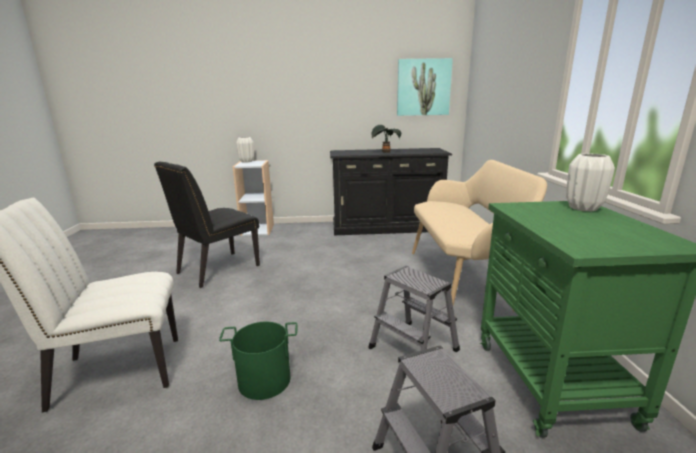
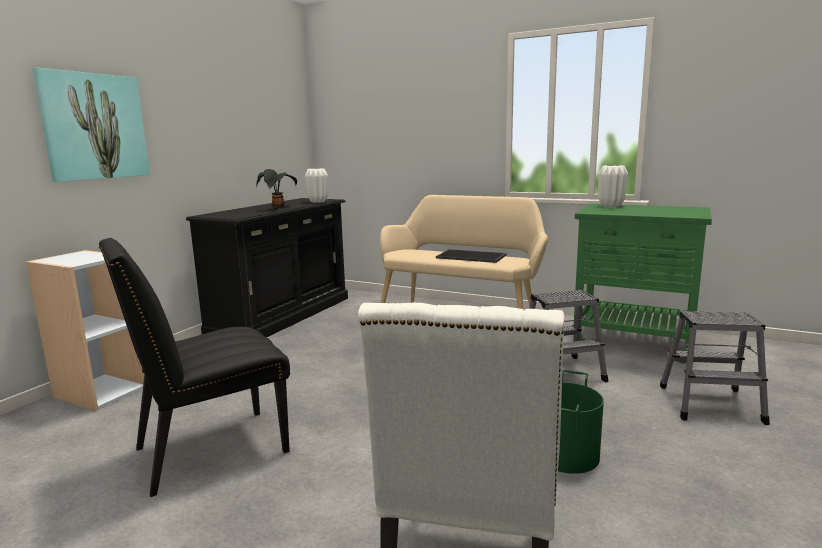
camera: 60 degrees left, 5 degrees down
(219, 269) = (212, 449): black chair -> black chair turned 75 degrees clockwise
(247, 161) = (54, 258): white vase -> white vase (318, 201)
(423, 87) = (275, 120): picture -> picture (95, 126)
(459, 222) = (472, 256): none -> tray

